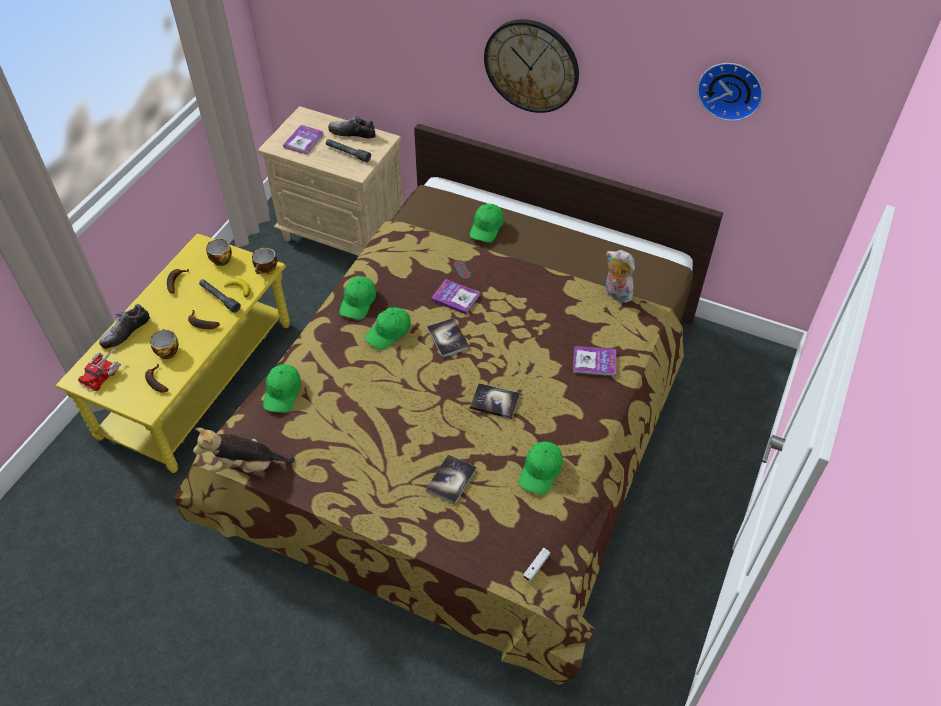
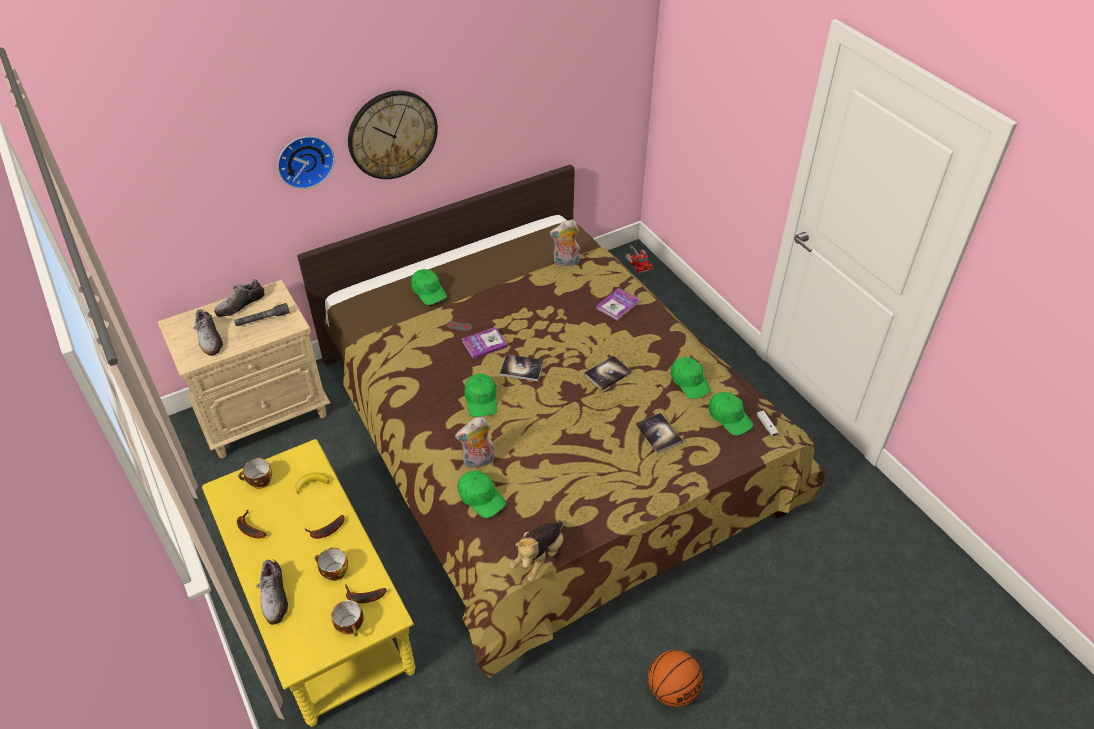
camera: 55 degrees left, 5 degrees down
(103, 372) = (309, 636): toy truck -> toy truck (638, 263)
(219, 298) = (308, 503): grey flashlight -> none
(266, 270) = (310, 454): cup -> cup (351, 626)
(267, 669) = (672, 690): none -> basketball
(304, 140) = (209, 339): book -> shoe
(319, 369) = (478, 462): none -> plush toy
(358, 302) = (429, 403): green cap -> green cap (729, 417)
(731, 89) = (551, 63): wall clock -> wall clock (304, 160)

